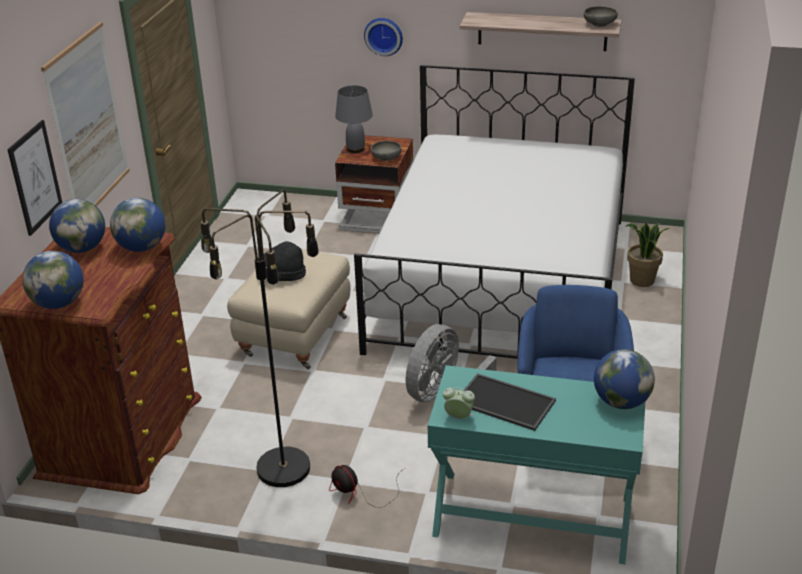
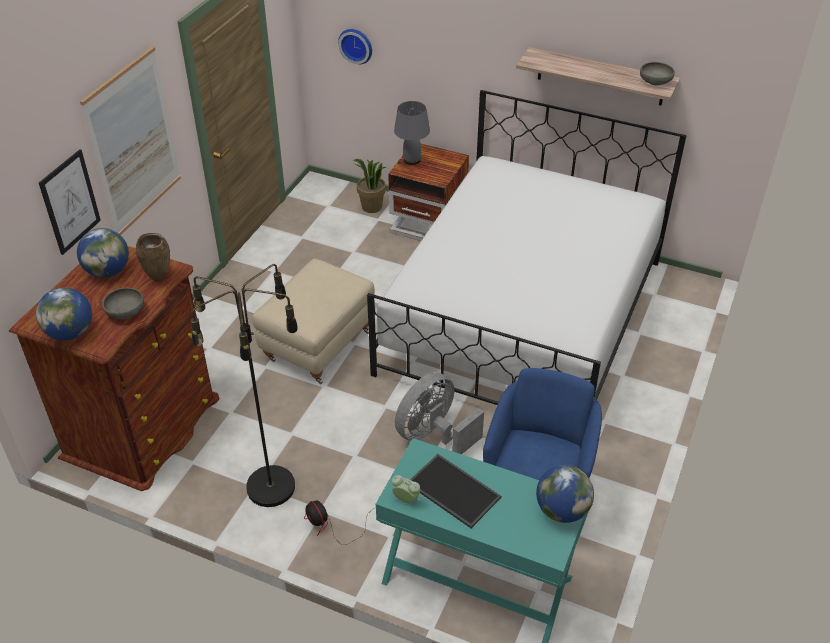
camera: 10 degrees right, 10 degrees up
(142, 247) = (160, 278): globe -> brown vase
(282, 276) = (306, 296): black hat -> none
(384, 35) = (449, 57): wall clock -> wall clock (356, 45)
(386, 158) = (437, 175): grey bowl -> grey bowl (125, 312)
(642, 281) = (658, 335): potted plant -> potted plant (371, 207)

